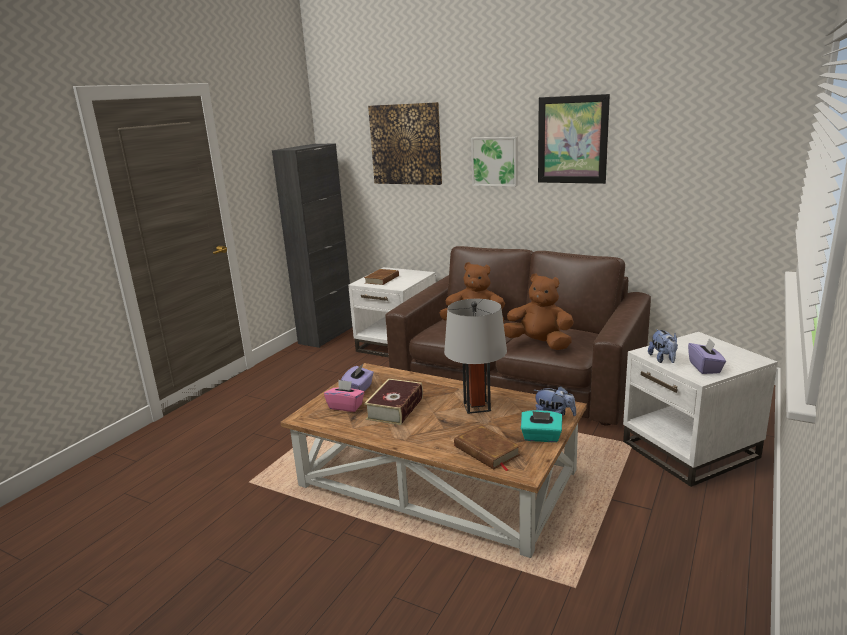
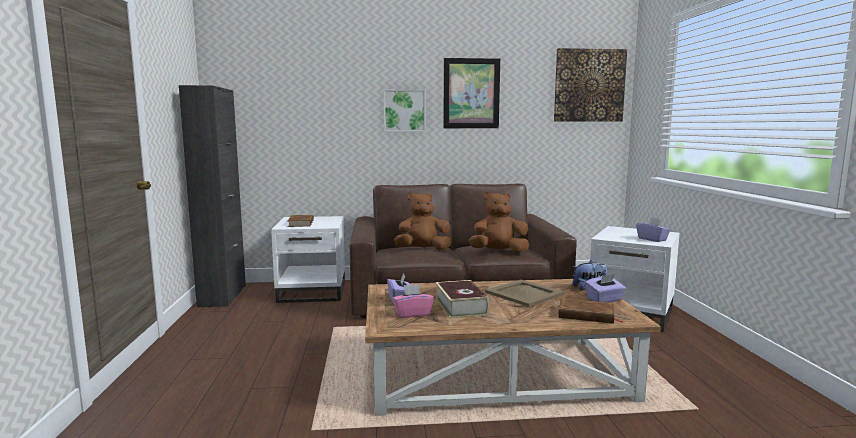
camera: 35 degrees left, 10 degrees down
(406, 144) = (312, 94): picture -> picture (589, 85)
(477, 407) = (524, 293): grey table lamp -> beige tray
(541, 437) = (604, 300): turquoise tissue box -> purple tissue box
(663, 359) = (621, 239): plush toy -> none

